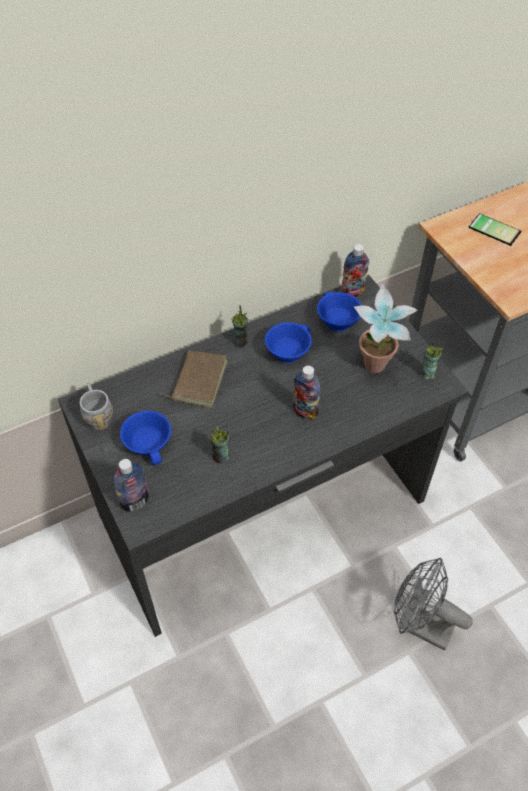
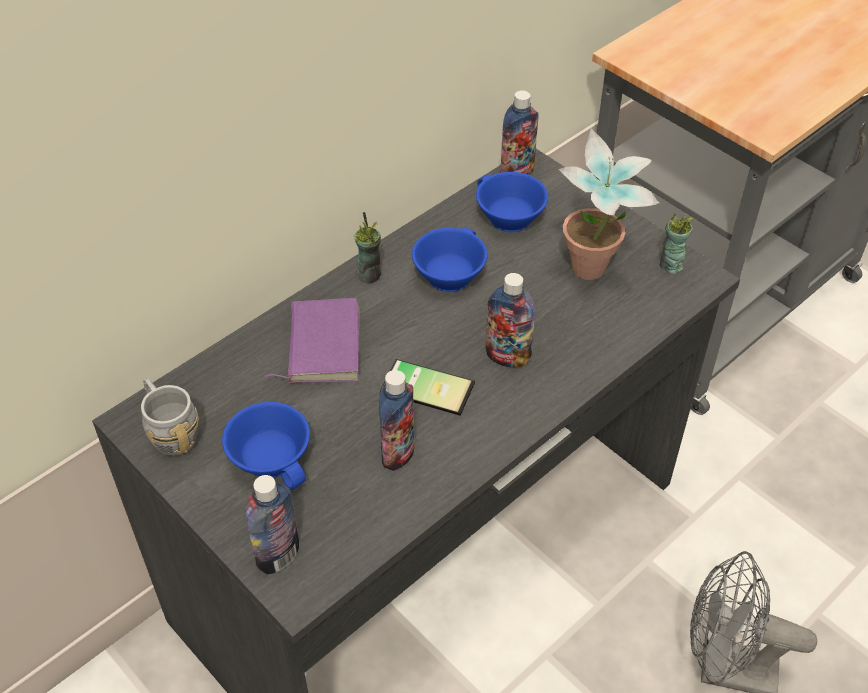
camera: 15 degrees left, 5 degrees down
(198, 380) = (320, 345): brown book -> purple book
(221, 457) = (398, 453): cup -> bottle
(495, 228) = (704, 42): phone -> phone (429, 384)

